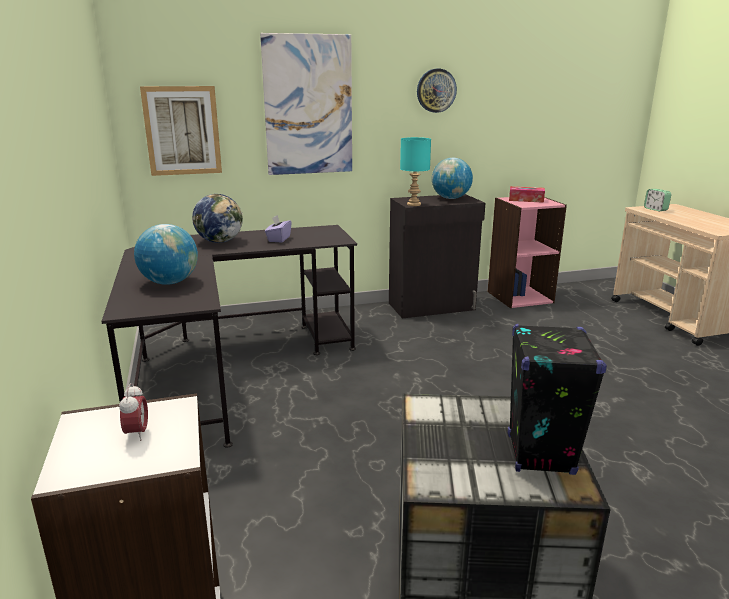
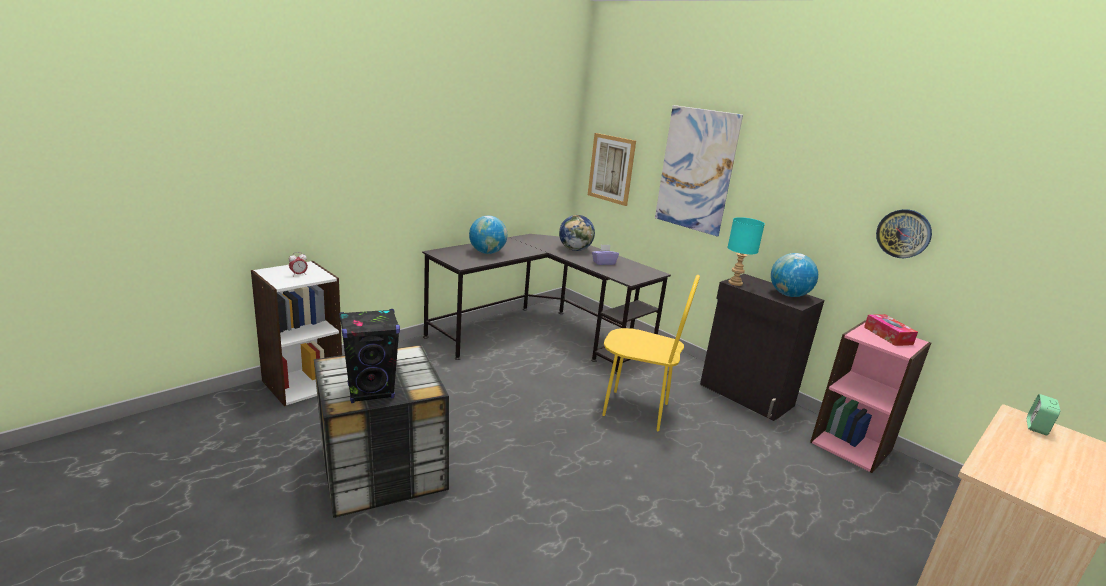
camera: 60 degrees right, 0 degrees up
(428, 360) = (635, 410): none -> yellow chair
(436, 90) = (817, 182): wall clock -> wall clock (903, 233)

